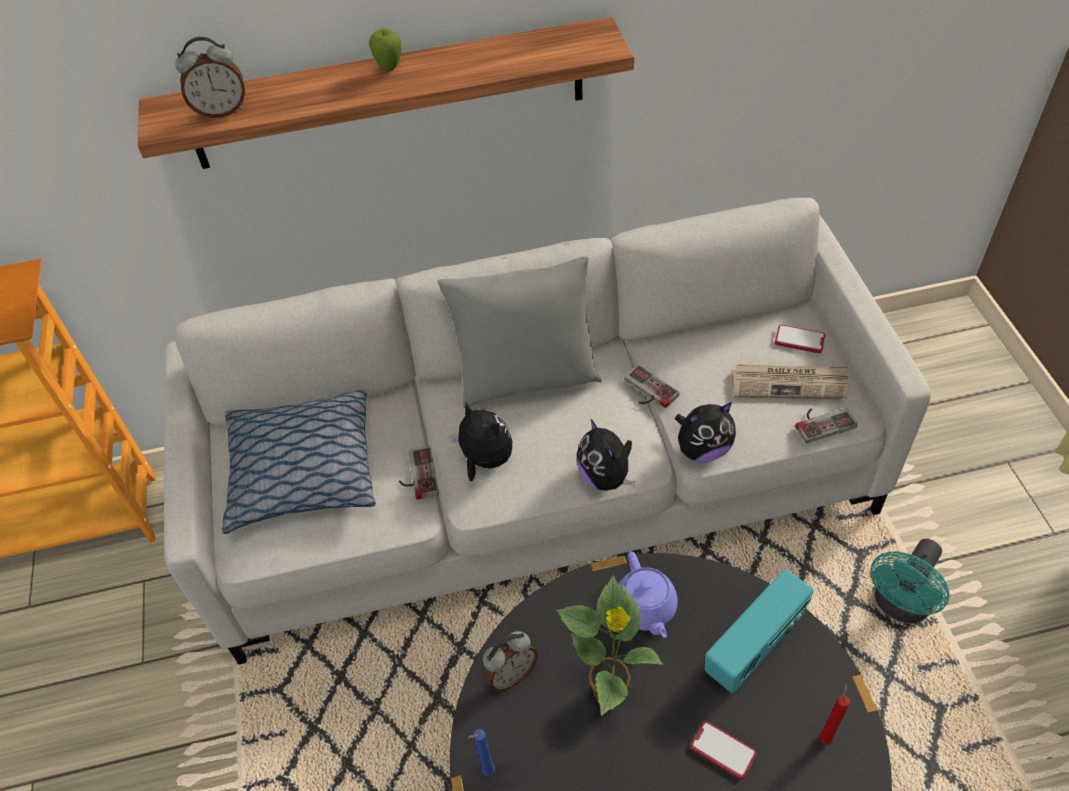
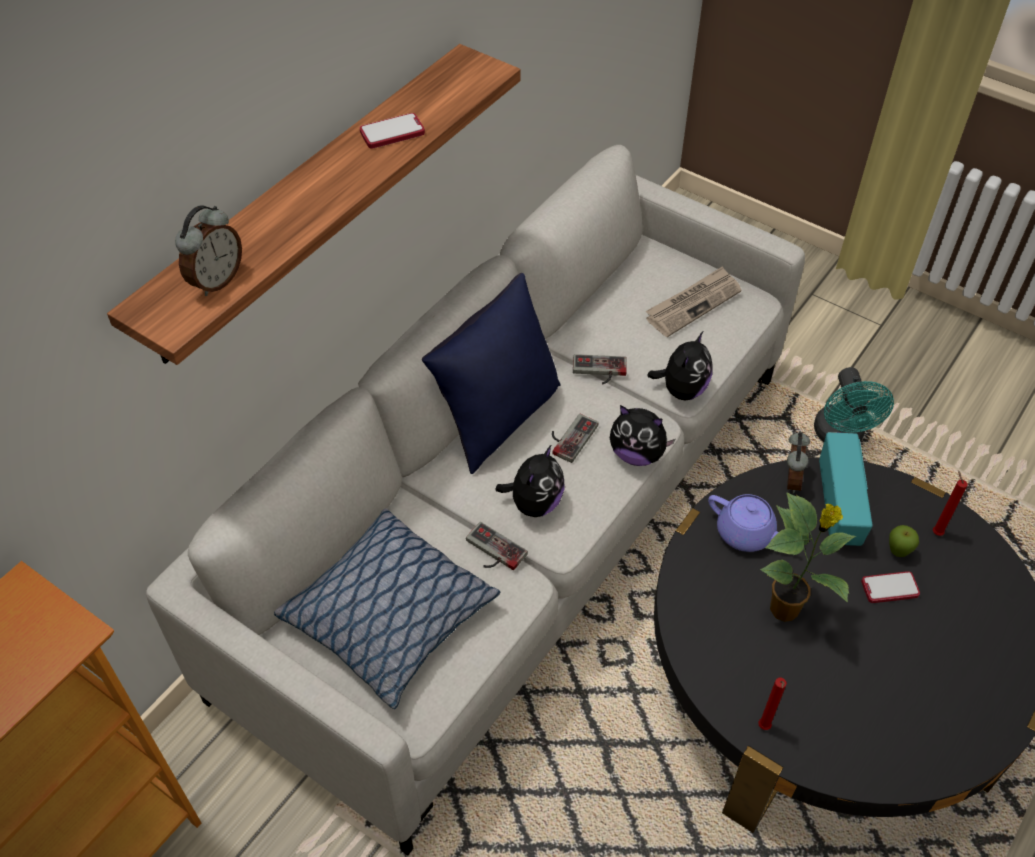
camera: 45 degrees left, 0 degrees up
(389, 69) = (327, 169): apple -> apple (897, 552)
(485, 460) = (534, 503): plush toy -> plush toy turned 120 degrees clockwise
(486, 772) = (763, 728): blue candle -> red candle
(510, 674) = (706, 650): alarm clock -> alarm clock (790, 480)
(526, 378) = (497, 419): grey pillow -> blue pillow
(799, 340) = (667, 268): phone -> phone (392, 132)
(822, 421) = (741, 318): game controller -> game controller (569, 436)

